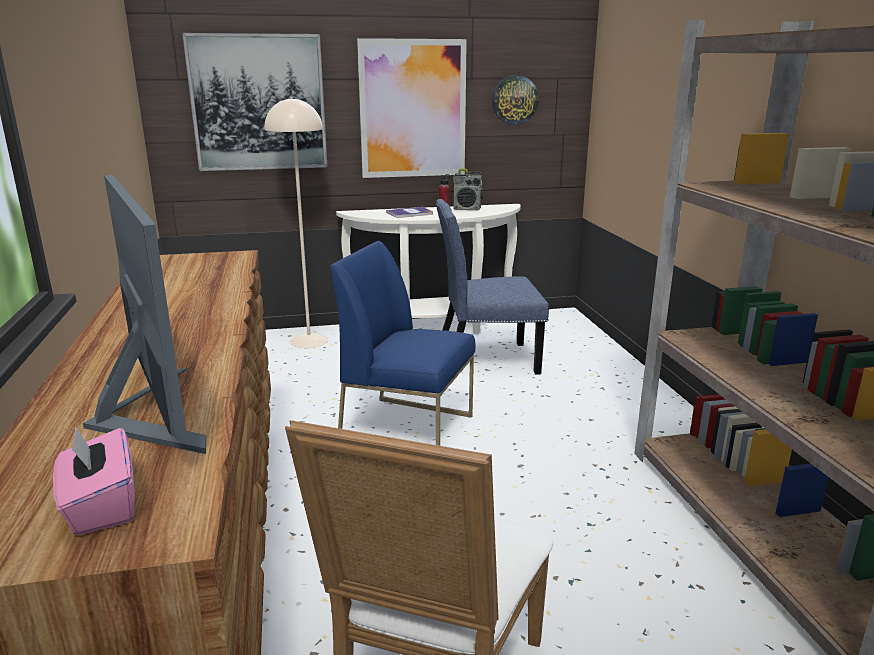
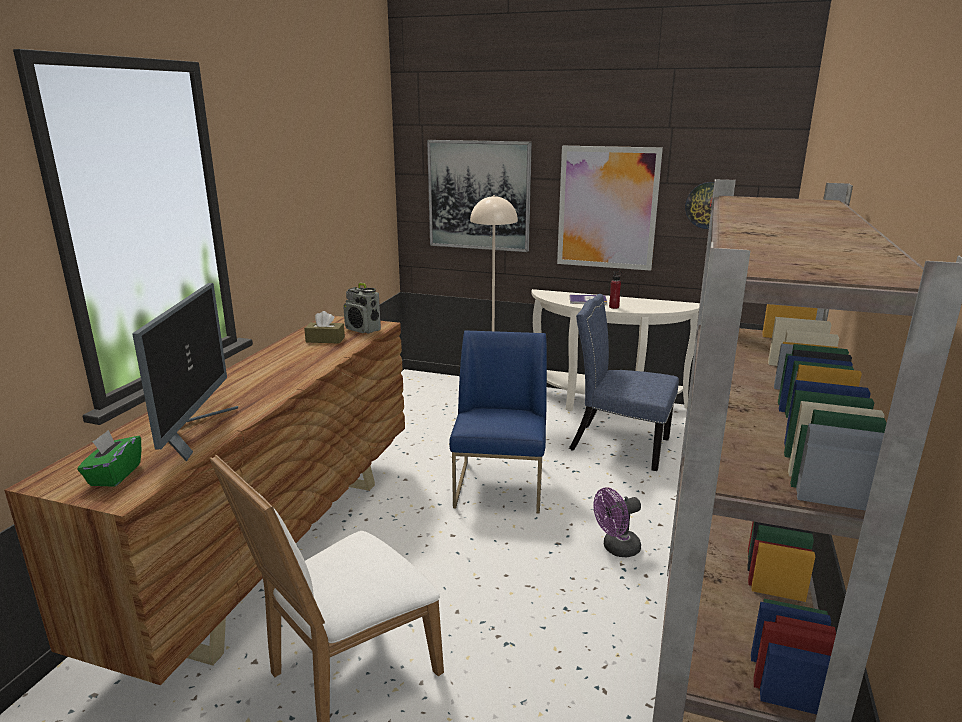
camera: 30 degrees right, 0 degrees up
(101, 507) = (114, 475): pink tissue box -> green tissue box
(185, 279) = (325, 340): none -> brown tissue box
(408, 428) = (500, 486): blue chair -> blue chair turned 45 degrees clockwise
(467, 209) = (645, 303): radio -> radio (363, 329)
(577, 453) = (616, 549): none -> purple fan

